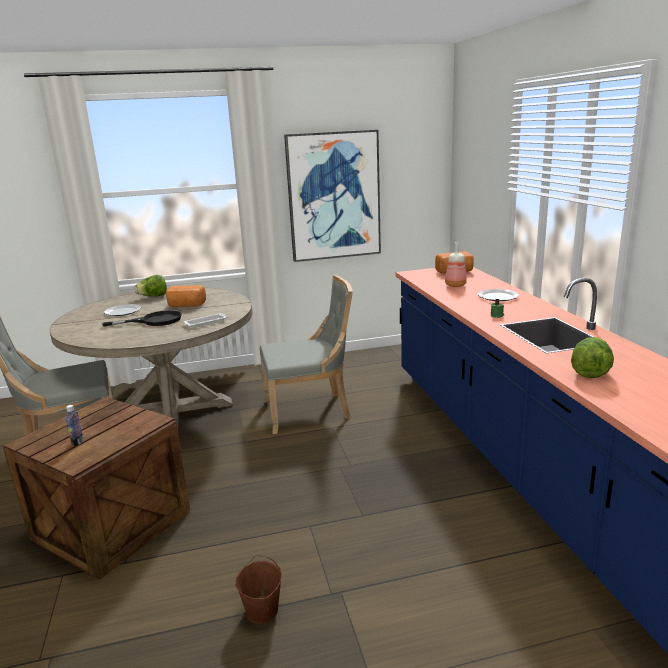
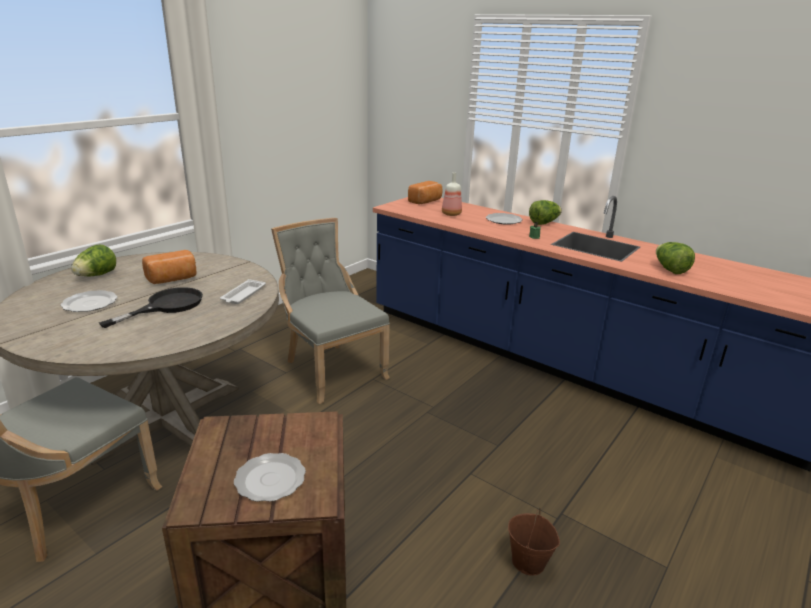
camera: 40 degrees left, 5 degrees up
(77, 442) = (271, 479): bottle -> plate
(310, 411) = (331, 369): grey chair -> grey chair turned 75 degrees counterclockwise
(333, 196) = (272, 127): picture -> none
(539, 305) = (544, 223): none -> lettuce

